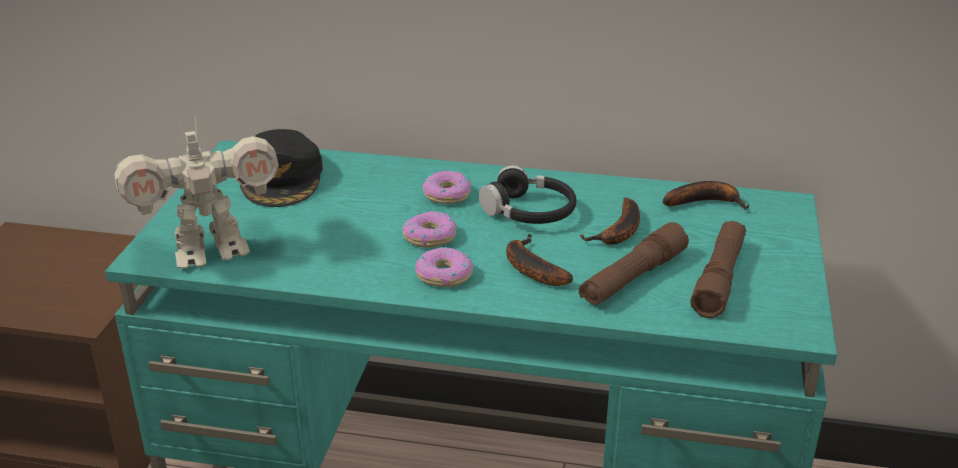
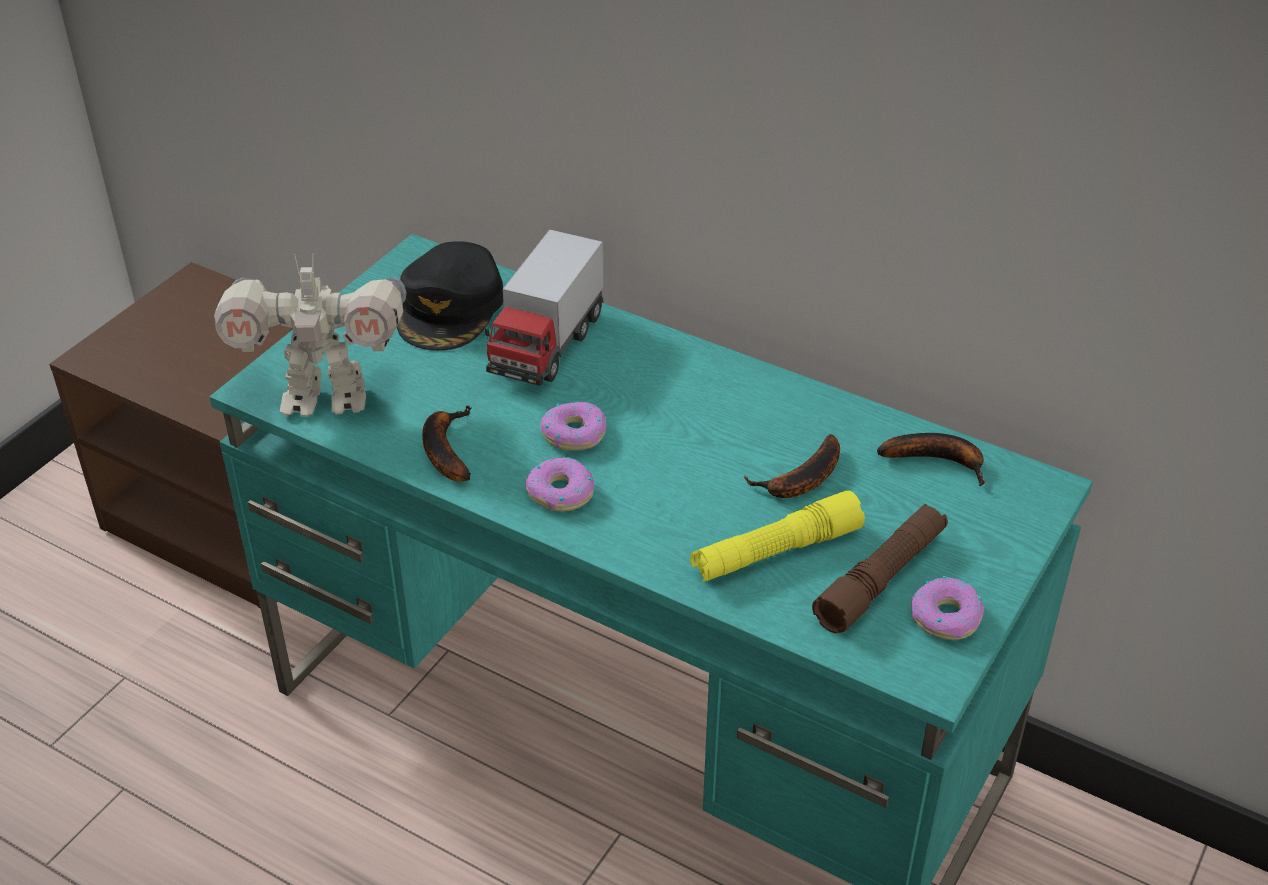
camera: 20 degrees right, 10 degrees up
(373, 187) = (547, 345): none -> toy truck
(447, 194) = (628, 375): donut -> donut (946, 617)
(529, 211) = (710, 424): black headphones -> none
(530, 268) = (664, 507): banana -> banana (444, 449)
(632, 278) = (776, 552): brown flashlight -> yellow flashlight

